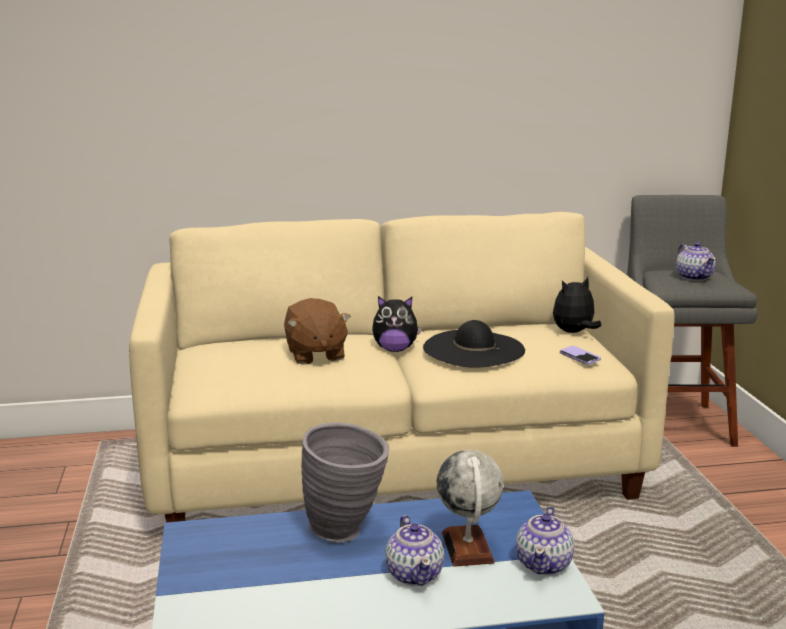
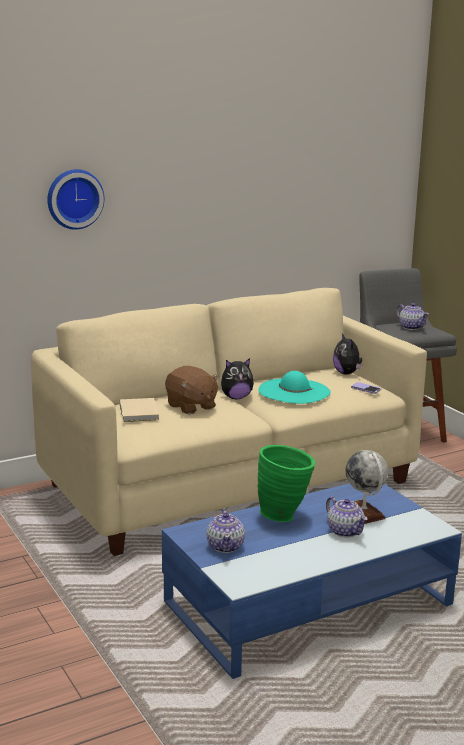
camera: 20 degrees left, 0 degrees up
(209, 72) = (74, 198): none -> wall clock
(240, 355) = (138, 413): none -> beige book
(347, 532) = (285, 516): grey vase -> green vase
(473, 349) = (294, 391): black hat -> turquoise hat
(544, 563) = (413, 514): teapot -> teapot (226, 546)
(574, 332) = (347, 373): plush toy -> plush toy turned 60 degrees counterclockwise

